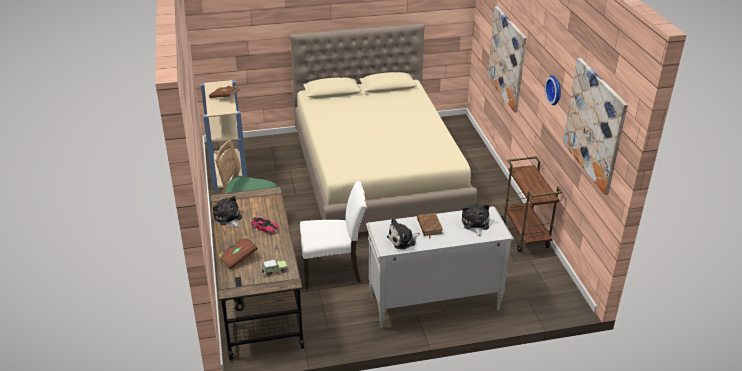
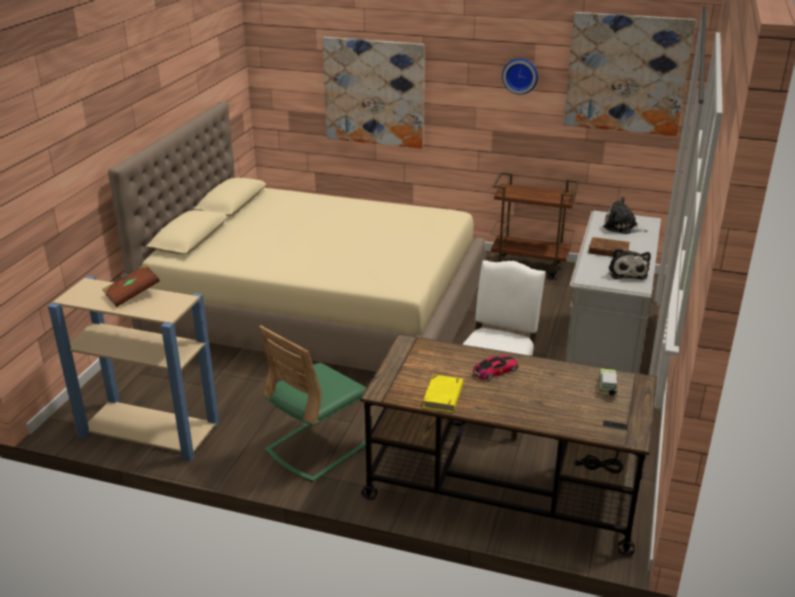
camera: 60 degrees left, 5 degrees down
(228, 218) = (443, 396): plush toy -> yellow book
(238, 258) = (555, 411): brown book -> none

